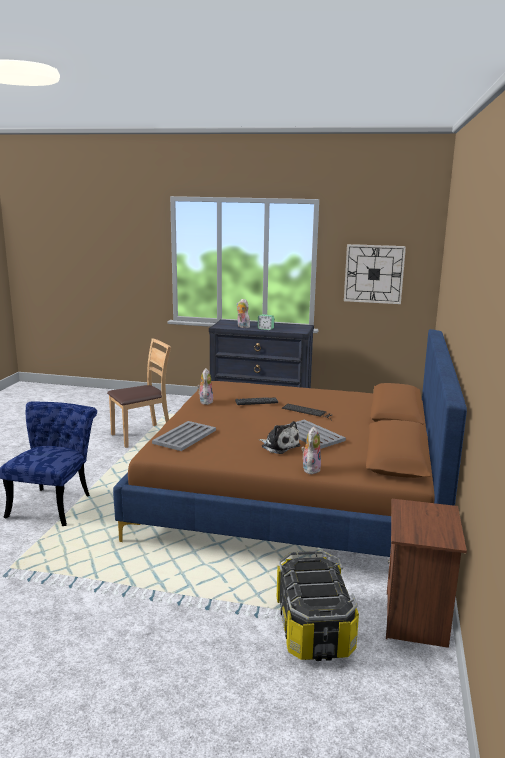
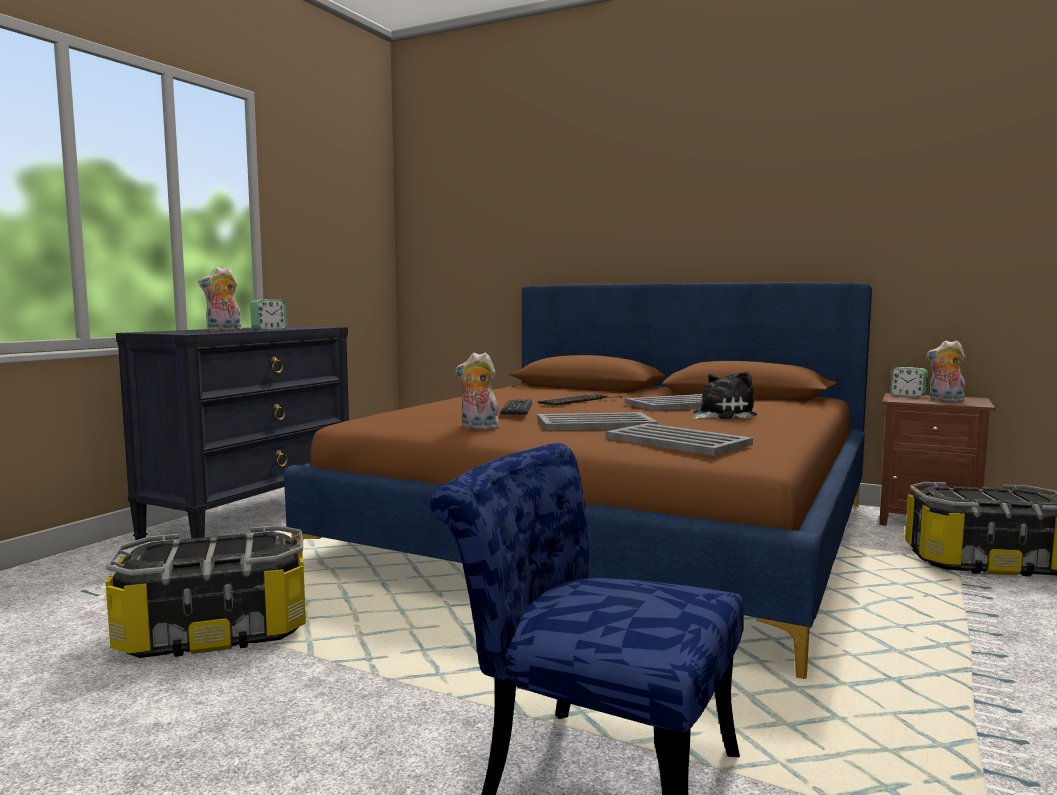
camera: 75 degrees left, 10 degrees down
(142, 436) = (215, 632): brown chair -> storage box
(230, 420) = (594, 423): none -> grey tray
(310, 469) = (801, 413): plush toy -> plush toy (945, 400)
(374, 274) = (332, 236): wall clock -> none
(442, 512) = (908, 395): none -> alarm clock

